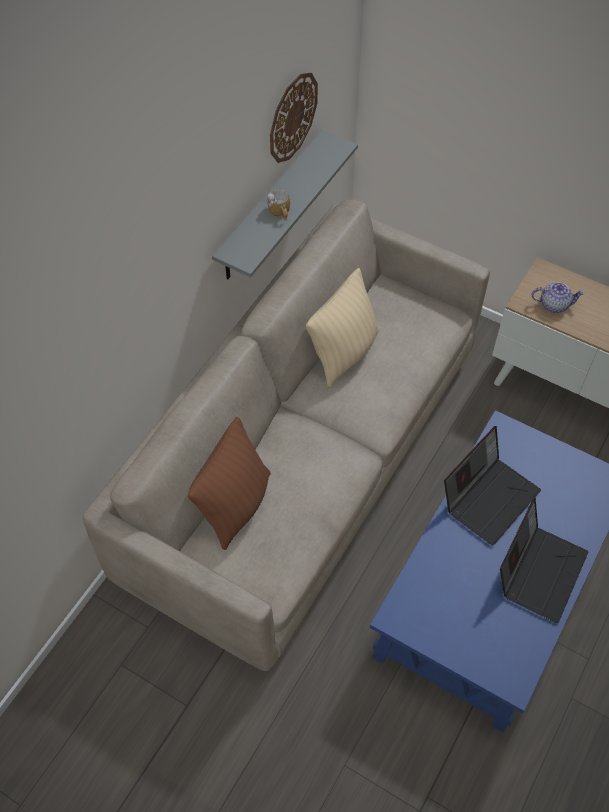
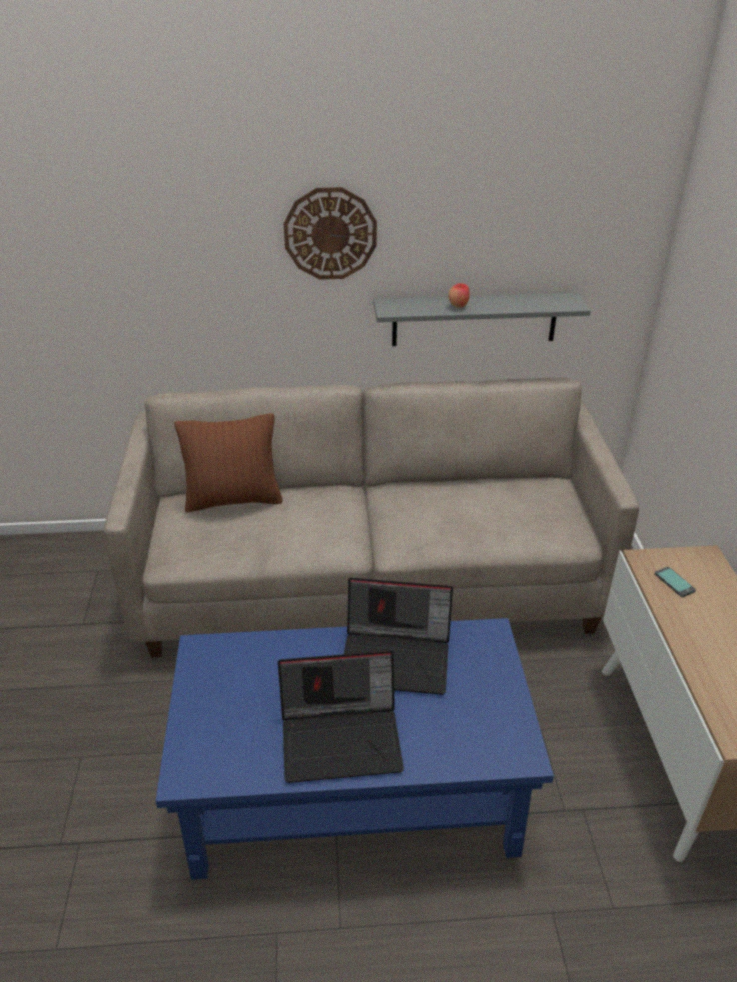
camera: 55 degrees right, 20 degrees down
(280, 212) = (458, 306): mug -> apple
(292, 117) = (528, 238): wall clock -> wall clock (330, 234)
(344, 353) = (450, 490): beige pillow -> none
(554, 304) = (674, 582): teapot -> phone

